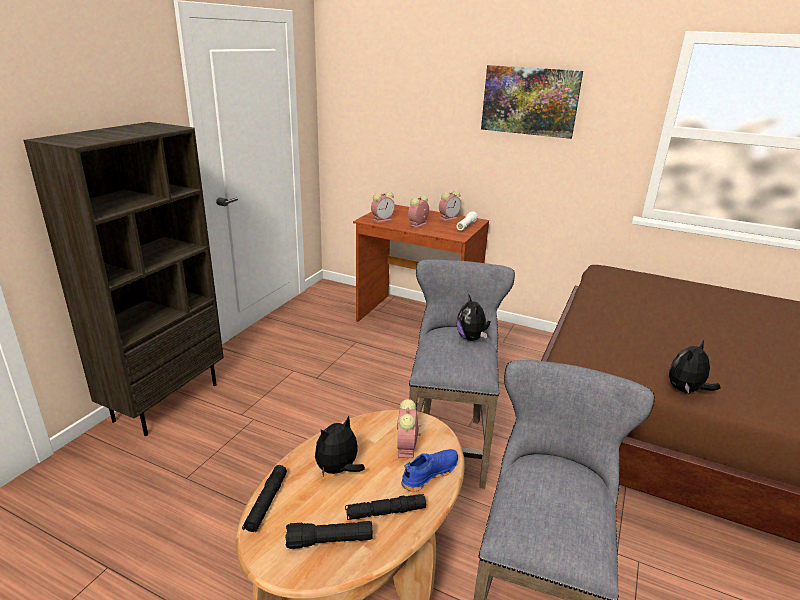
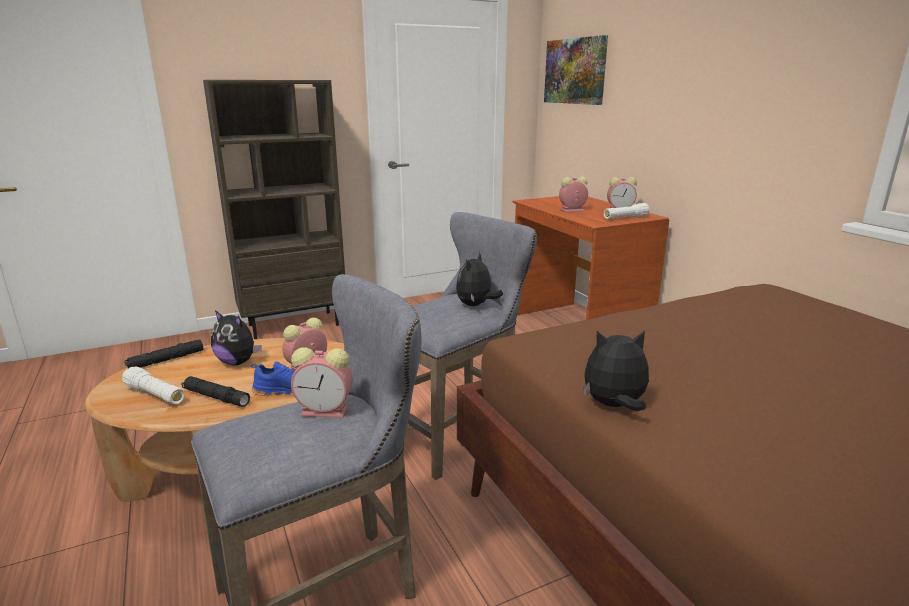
camera: 40 degrees right, 5 degrees down
(329, 541) = (155, 395): black flashlight -> white flashlight
(338, 470) = (238, 362): plush toy -> plush toy turned 150 degrees counterclockwise
(383, 220) = (543, 203): alarm clock -> alarm clock (327, 410)
(530, 101) = (725, 59): picture -> picture (575, 71)

